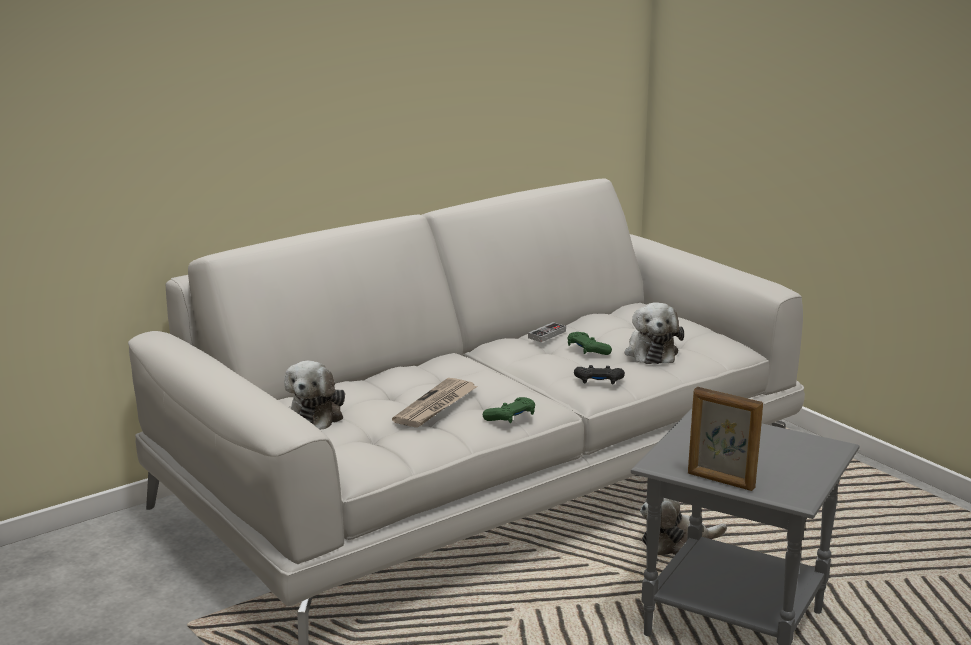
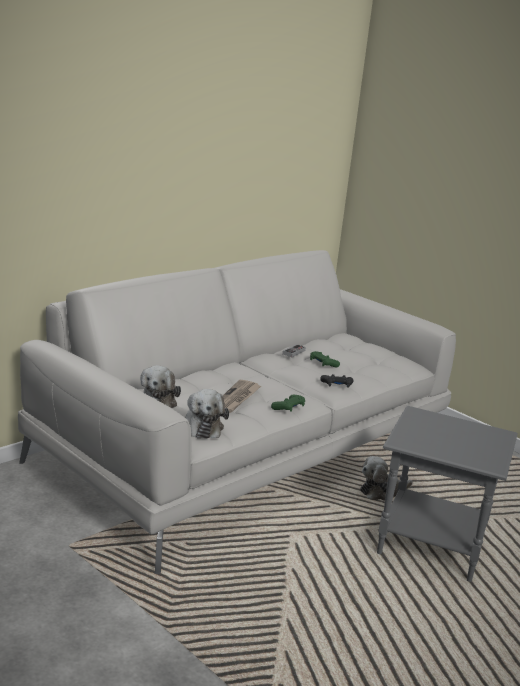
camera: 10 degrees left, 0 degrees up
(651, 352) = (363, 366): plush toy -> plush toy (202, 427)
(720, 481) = (442, 455): picture frame -> none

